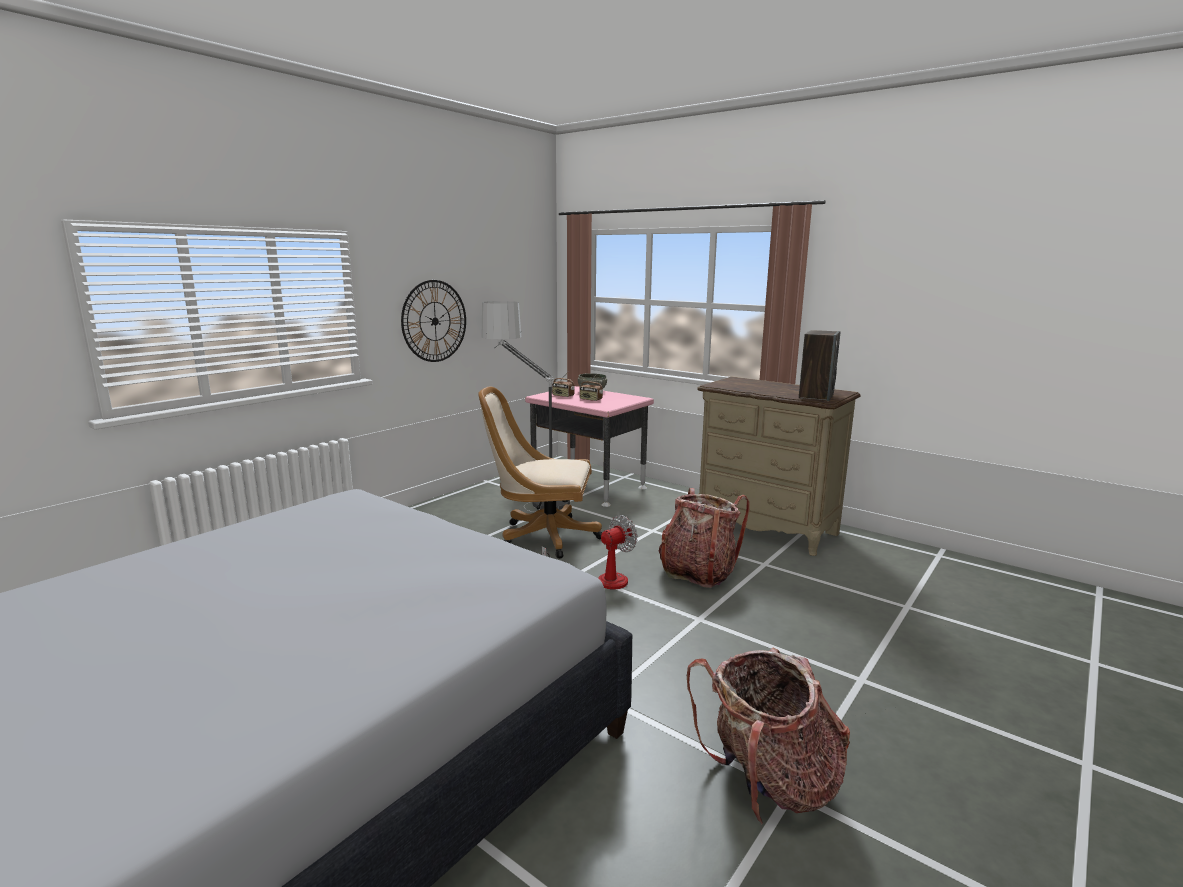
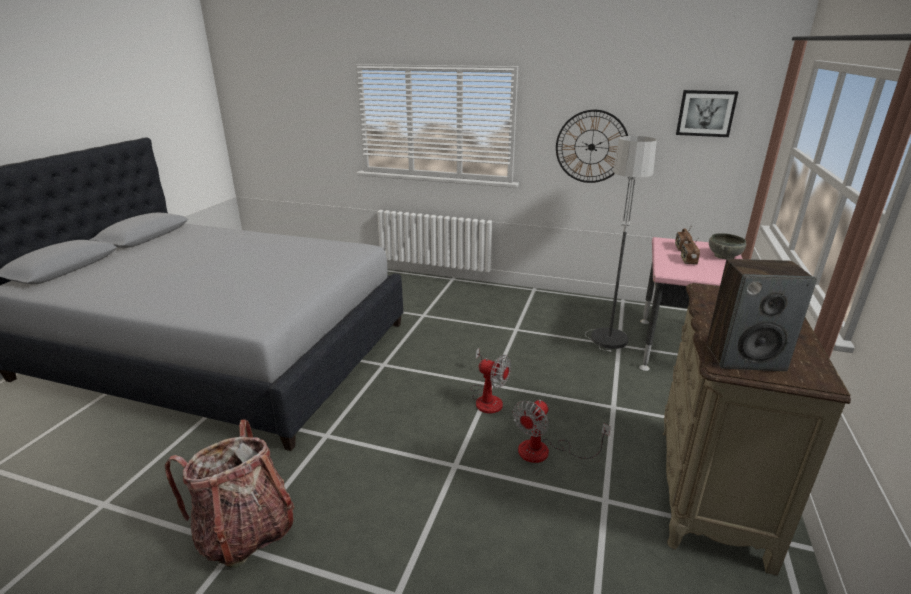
camera: 70 degrees right, 10 degrees up
(513, 277) = (706, 113): none -> picture
(542, 536) = (542, 352): office chair -> none
(698, 572) = (545, 451): backpack -> fan

